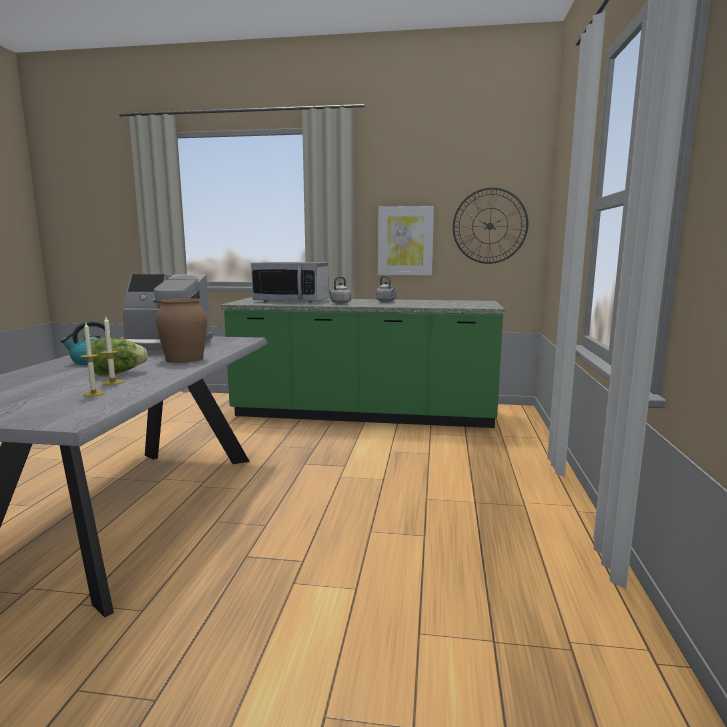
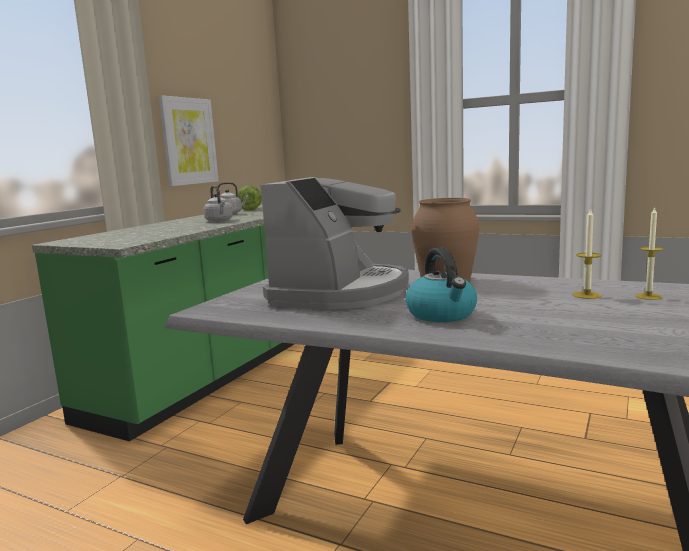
camera: 70 degrees left, 0 degrees up
(118, 373) = (533, 297): lettuce -> lettuce (249, 209)
(291, 301) = (152, 231): microwave -> none
(490, 226) = (249, 125): wall clock -> none

